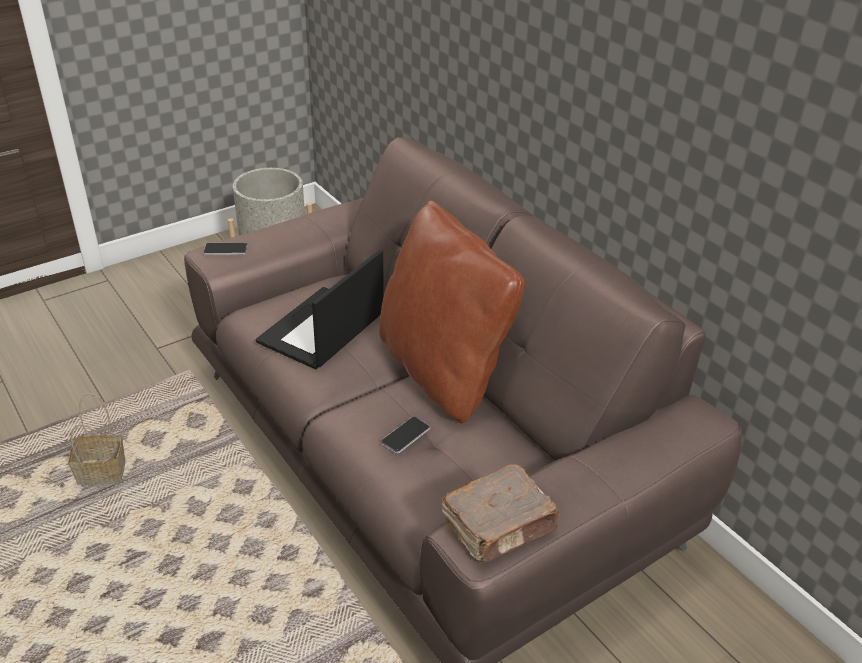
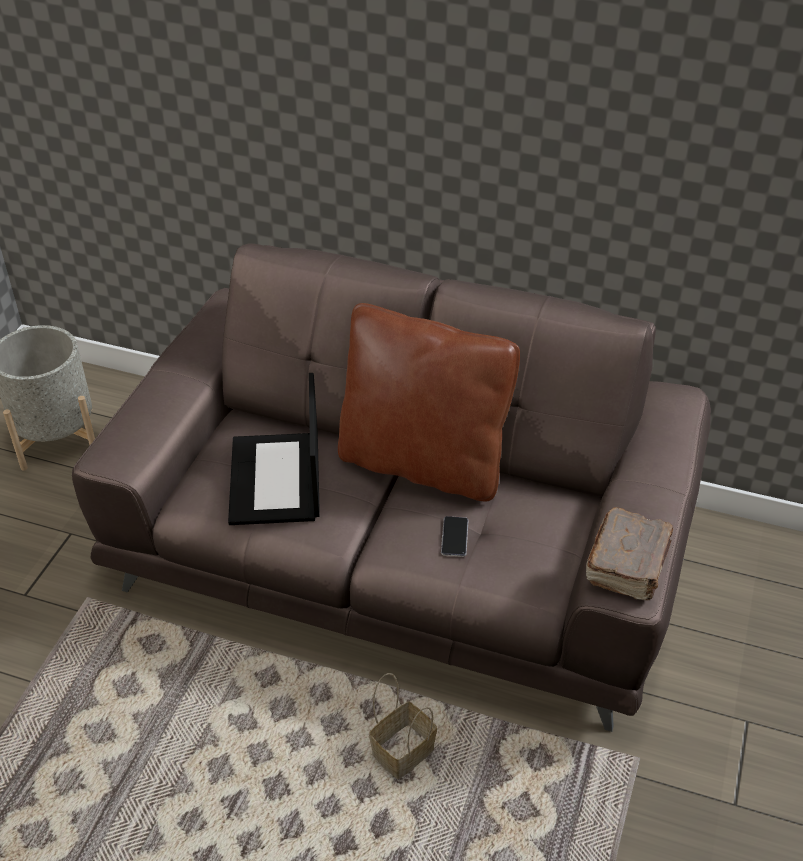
camera: 35 degrees left, 5 degrees up
(103, 471) = (110, 747): basket -> basket (403, 750)
(225, 250) = (118, 445): phone -> none

